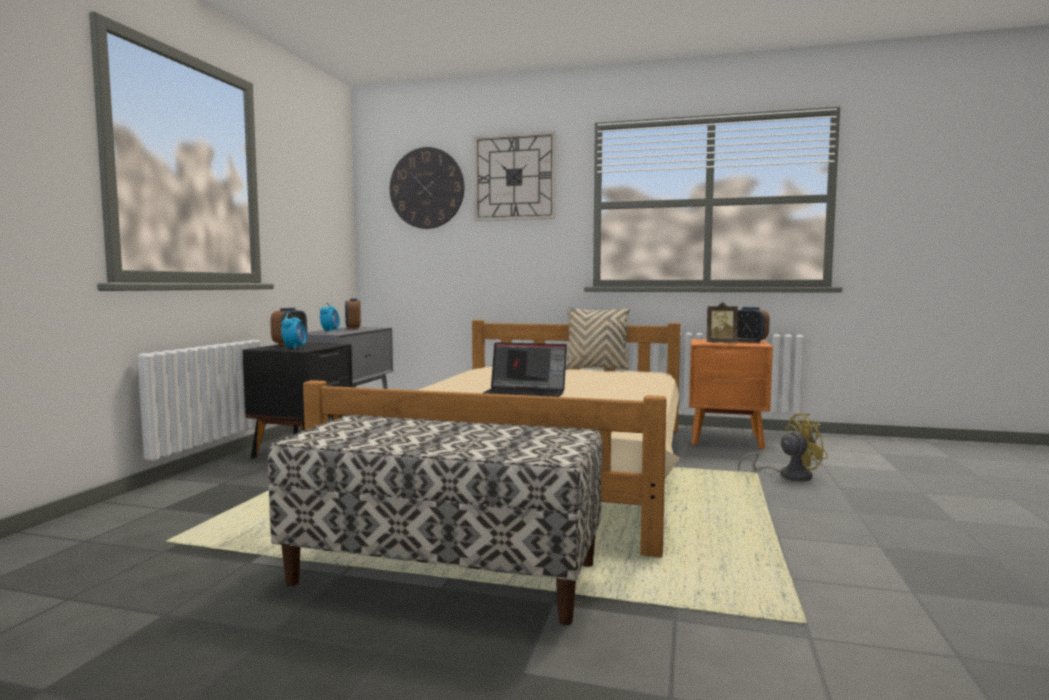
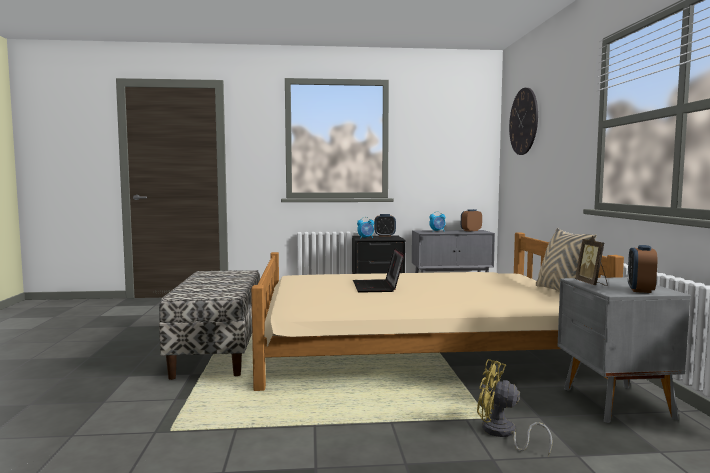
camera: 70 degrees right, 0 degrees up
(514, 177) = (560, 104): wall clock -> none
(727, 440) = (616, 403): orange nightstand -> grey nightstand
(788, 475) = (502, 433): yellow fan -> yellow fan turned 150 degrees clockwise

